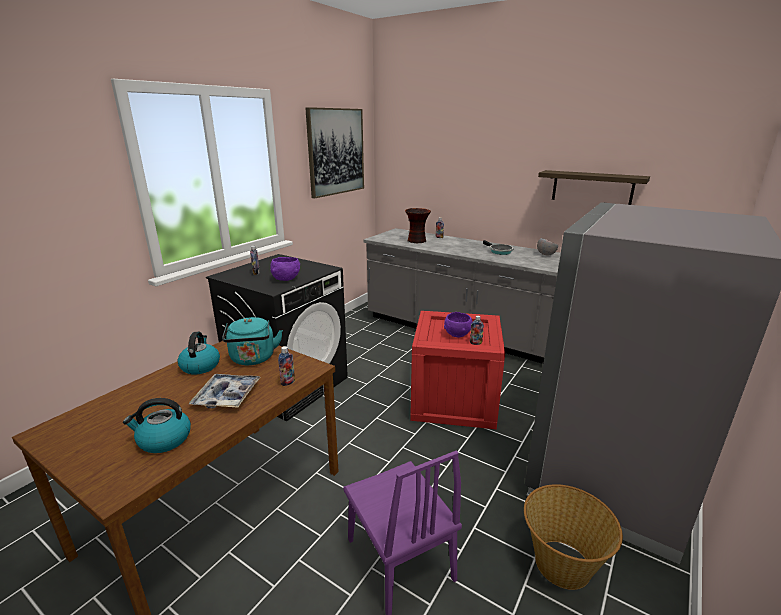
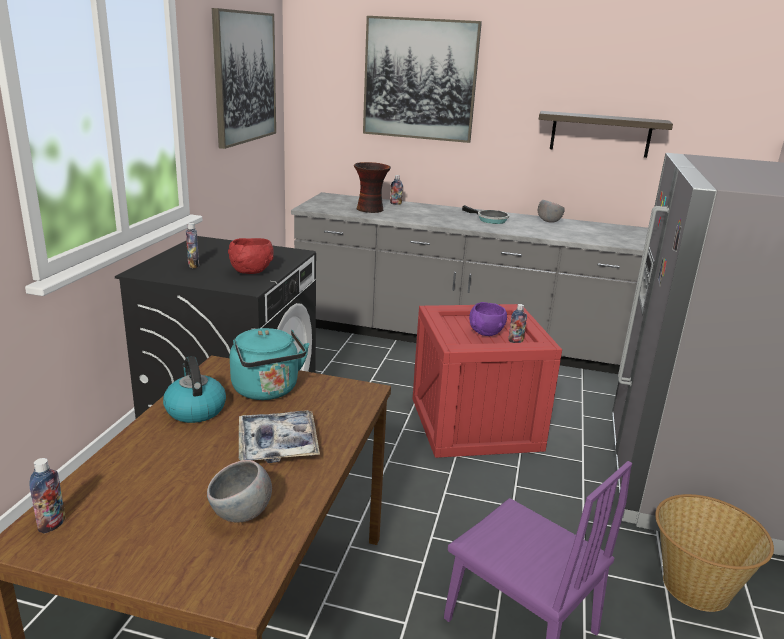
camera: 20 degrees left, 0 degrees up
(164, 440) = (241, 515): kettle -> grey bowl
(286, 279) = (251, 272): purple bowl -> red bowl
(288, 382) = (347, 414): bottle -> bottle (52, 524)
(459, 149) = (420, 79): none -> picture

